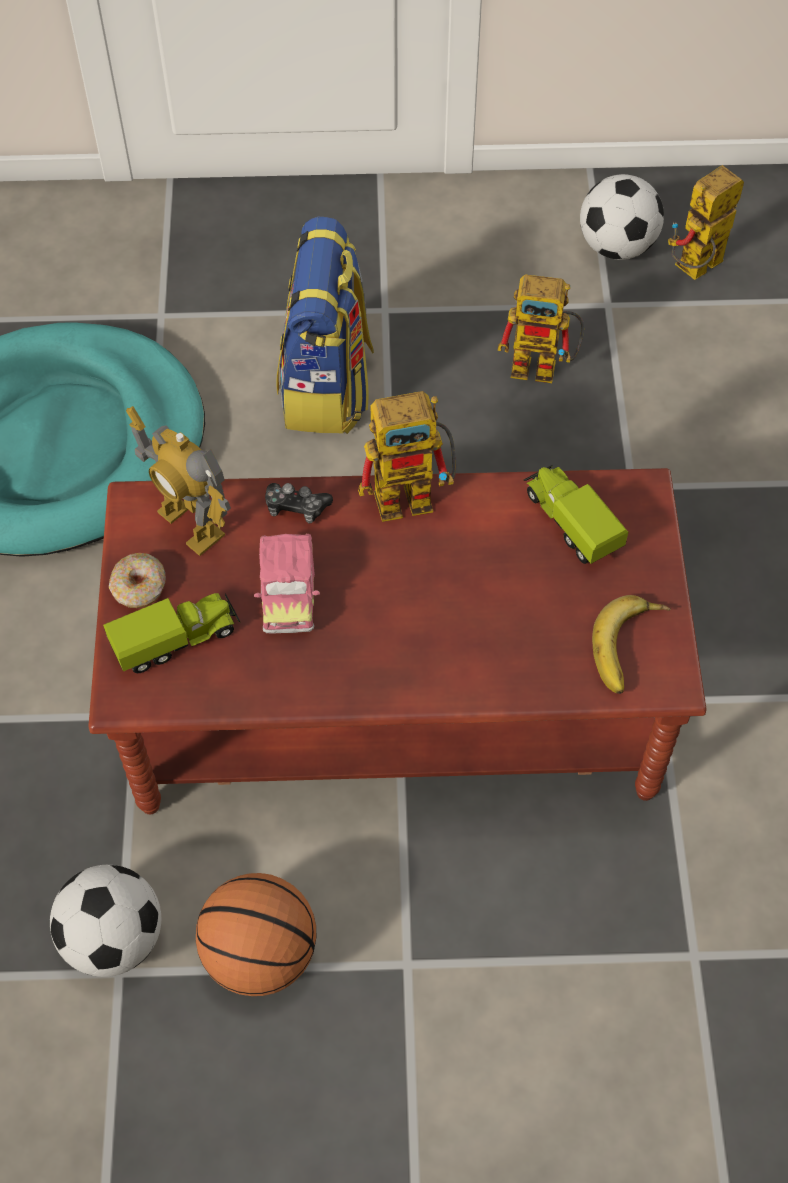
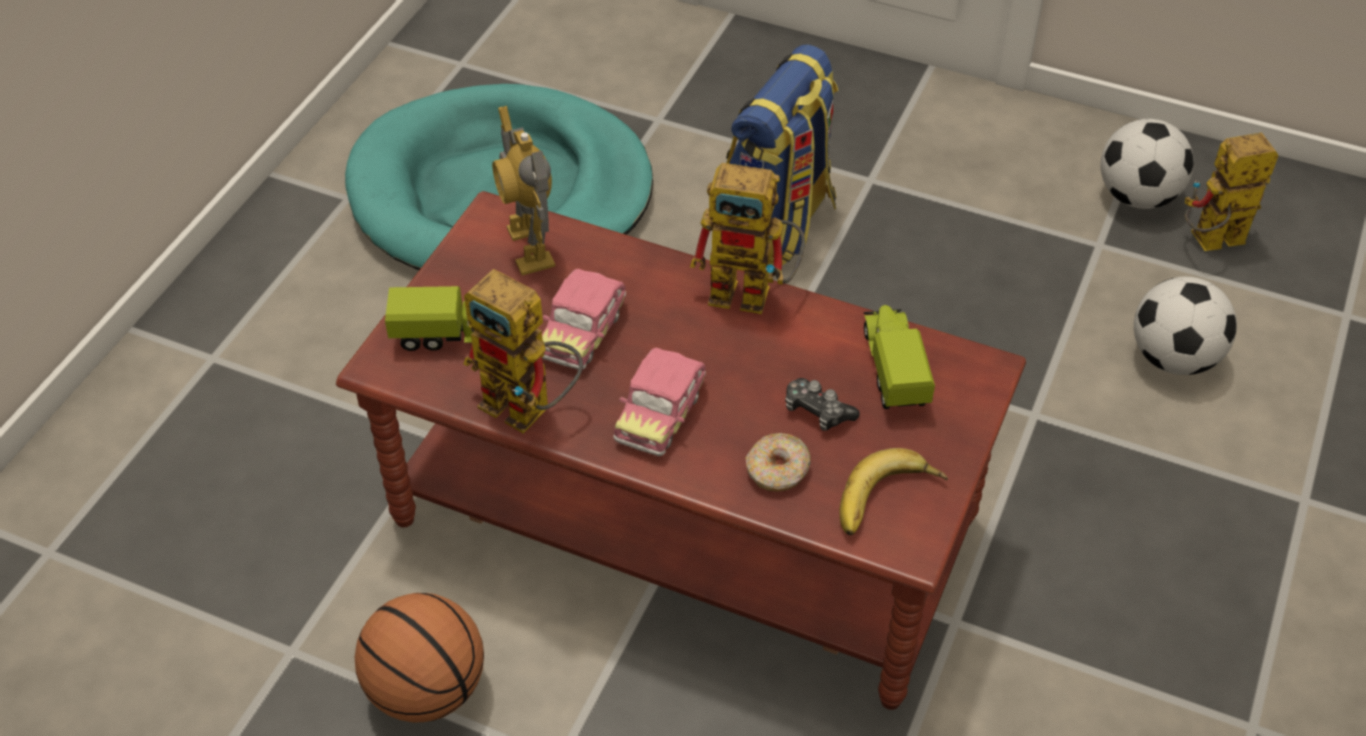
camera: 25 degrees right, 10 degrees down
(114, 938) = (305, 619): football -> football (1173, 358)
(139, 587) = (452, 282): donut -> donut (777, 471)
(296, 508) = (634, 266): game controller -> game controller (817, 411)
(401, 643) = (661, 414): none -> toy car
(544, 366) = (1002, 277): toy robot -> toy robot (530, 409)

